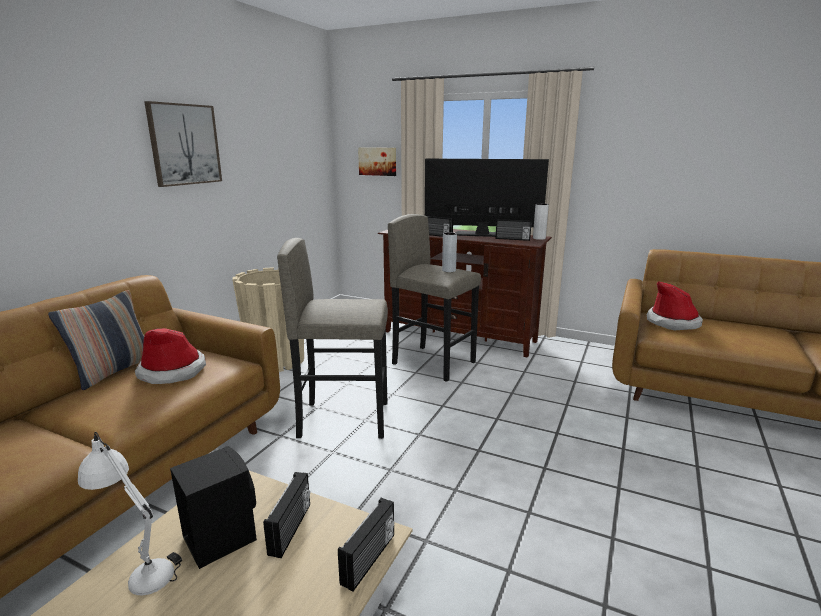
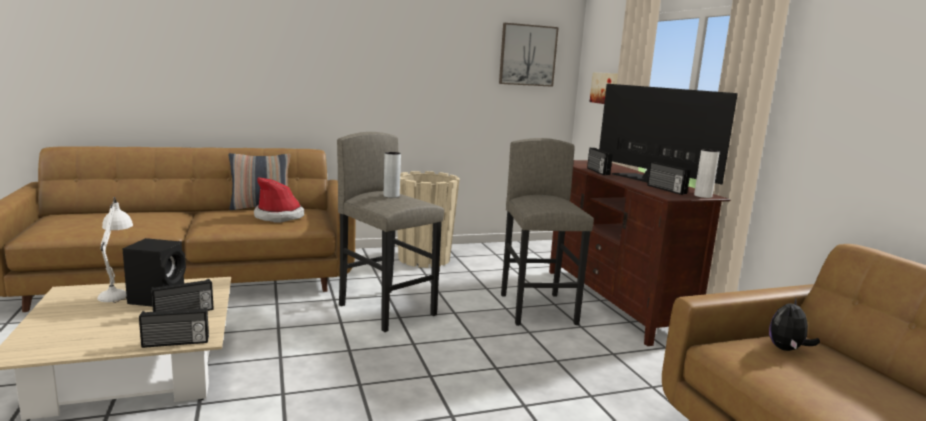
camera: 45 degrees right, 5 degrees down
(184, 144) = (387, 55): picture -> picture (527, 55)
(449, 270) = (553, 204): grey vase -> grey vase (391, 196)
(673, 322) = (787, 349): hat -> plush toy

